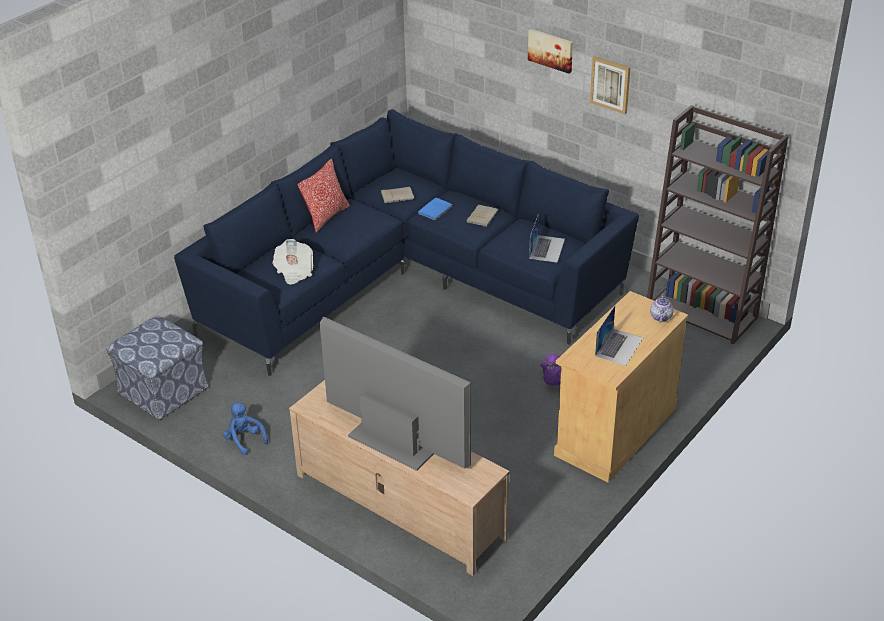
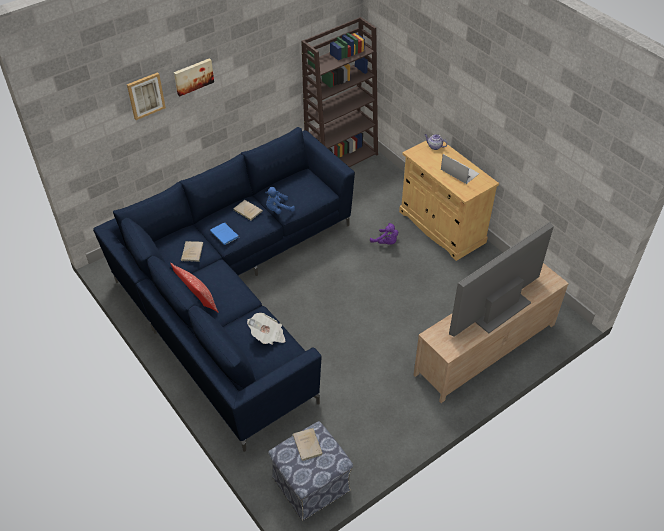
camera: 75 degrees left, 10 degrees up
(164, 336) = (308, 446): none -> beige book
(244, 440) = (392, 431): blue plush toy -> blue plush toy (278, 209)
(547, 248) = (304, 187): laptop -> none
(610, 84) = (242, 68): picture -> picture (145, 95)

